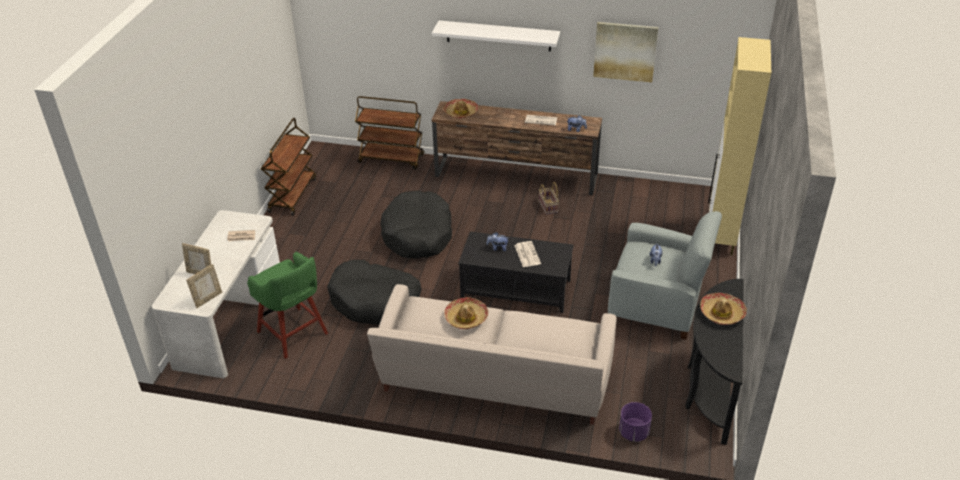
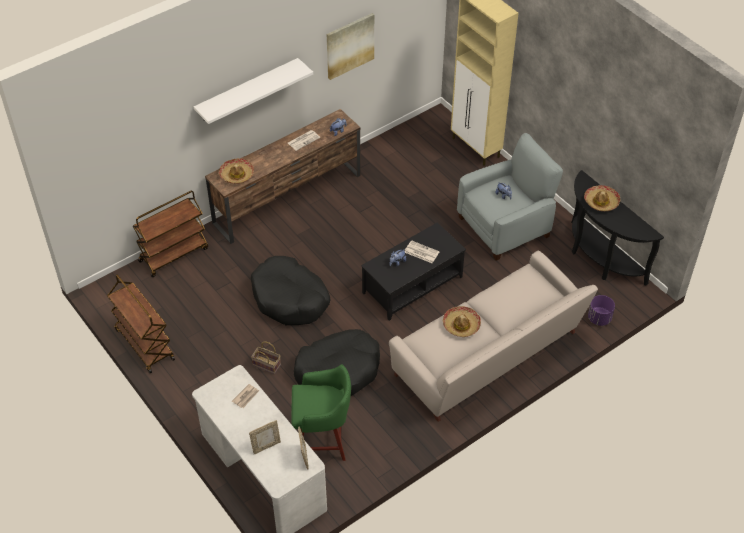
camera: 50 degrees left, 10 degrees up
(548, 207) = (345, 207): basket -> basket (267, 364)

